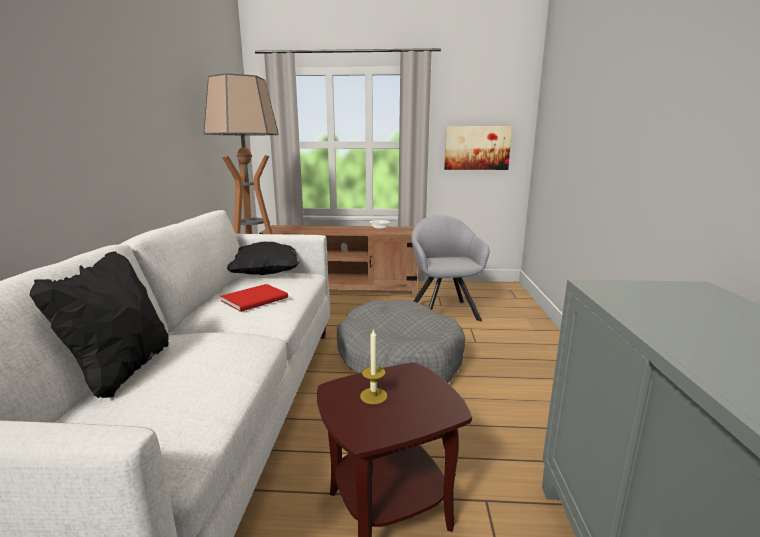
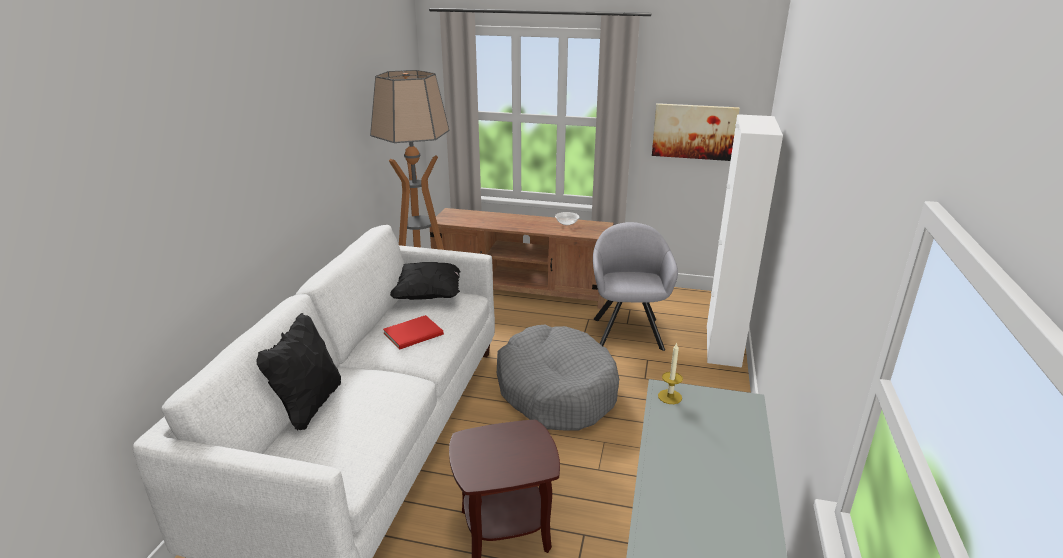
camera: 10 degrees right, 10 degrees up
(373, 396) = (492, 448): candle -> candle (670, 397)
(527, 314) = (723, 345): none -> white cabinet

